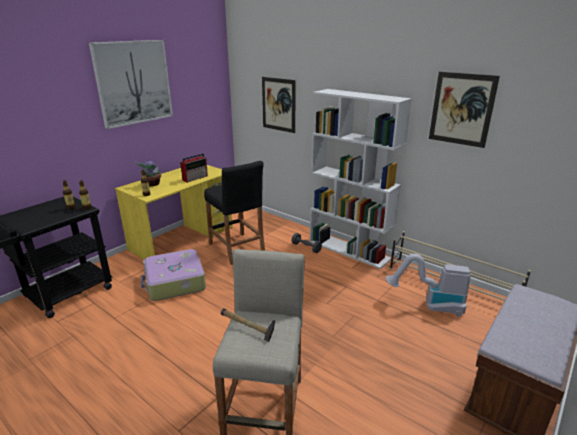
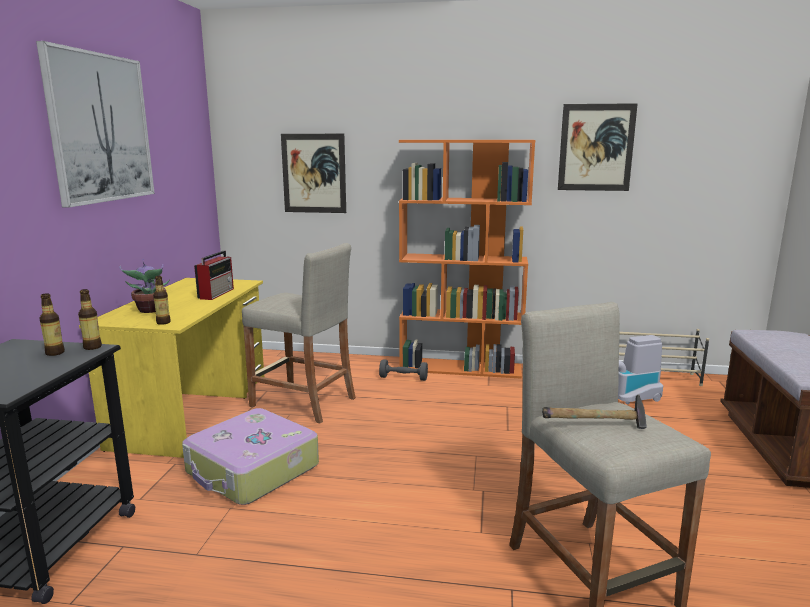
camera: 30 degrees left, 10 degrees down
(236, 248) = (303, 402): black stool -> beige stool
(349, 250) = (461, 368): white bookcase -> orange bookcase

